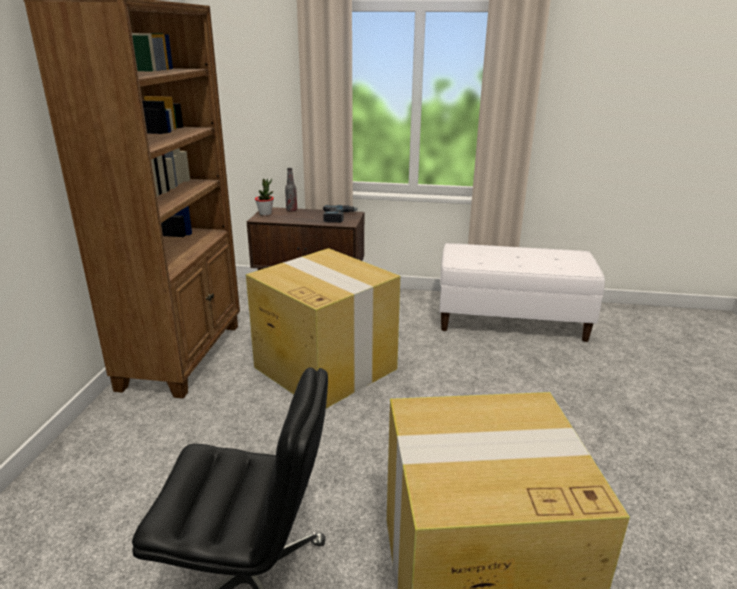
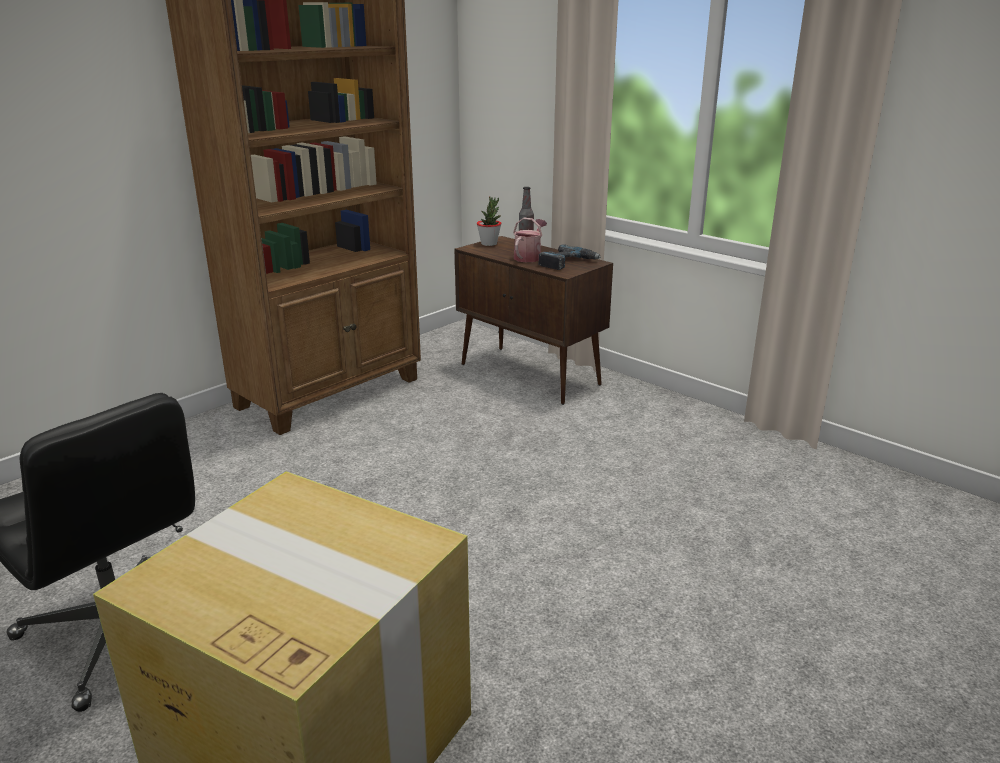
camera: 35 degrees right, 0 degrees up
(308, 217) = (529, 257): none -> watering can
(324, 367) = (451, 453): cardboard box -> none
(511, 321) = (779, 479): white bench -> none

